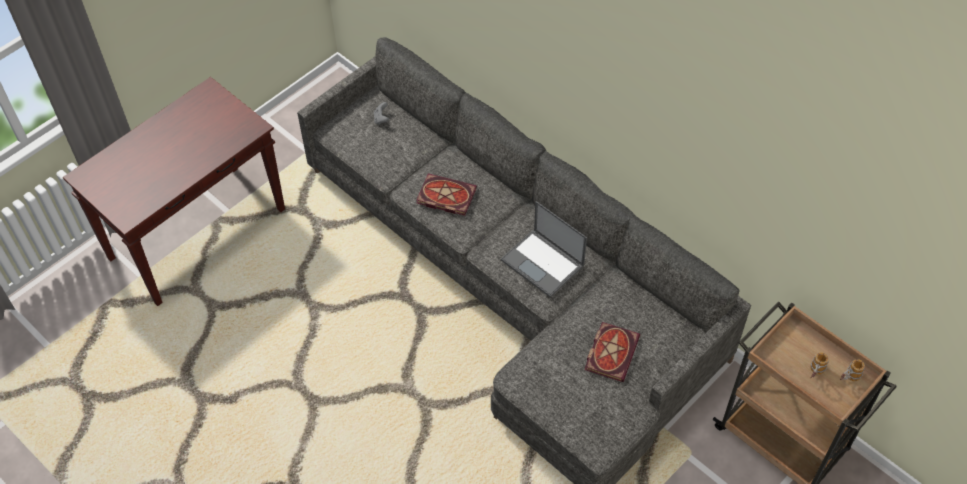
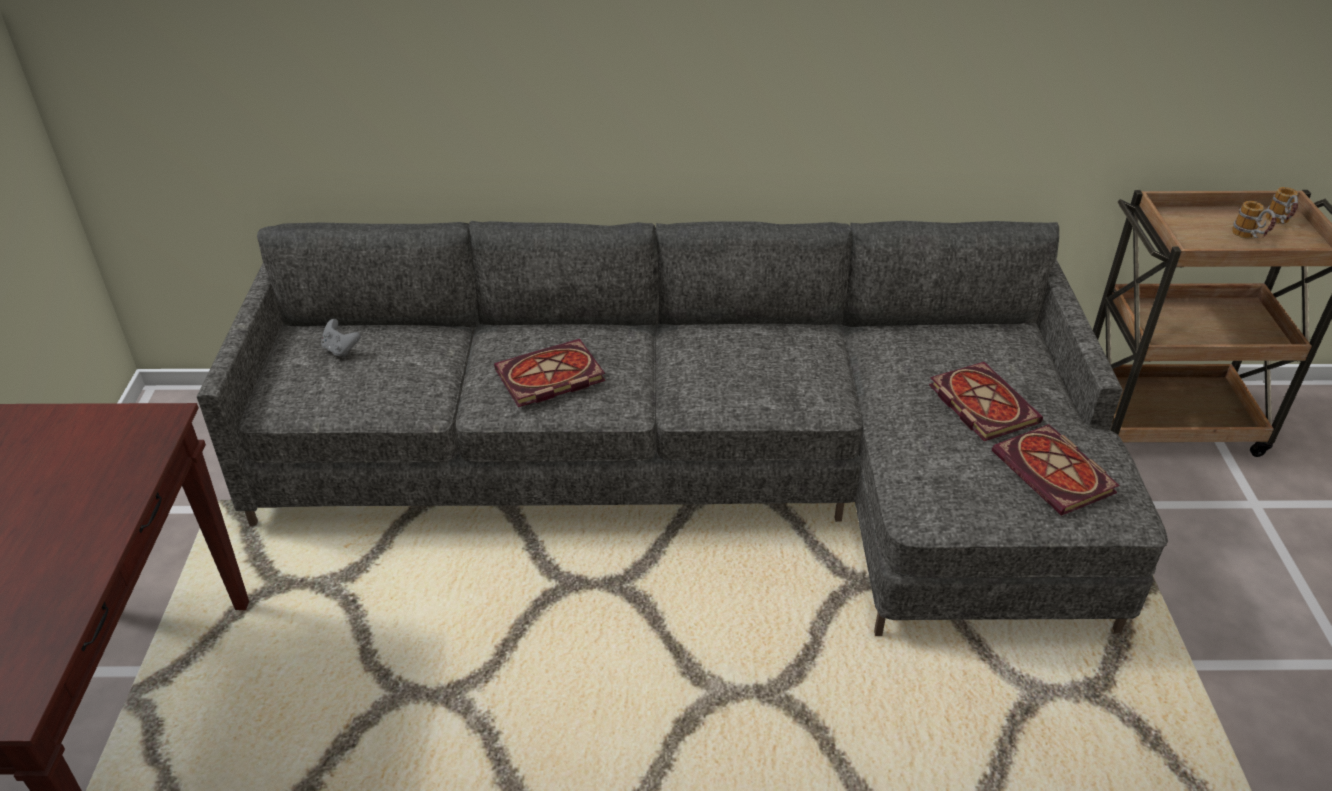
camera: 45 degrees left, 15 degrees down
(543, 263) = (774, 368): laptop -> none
(593, 409) = (1056, 474): none -> book

